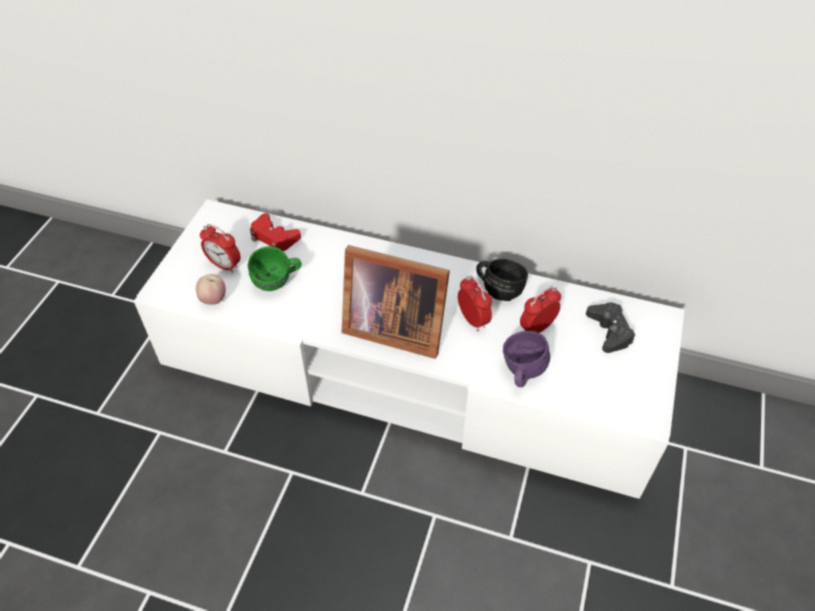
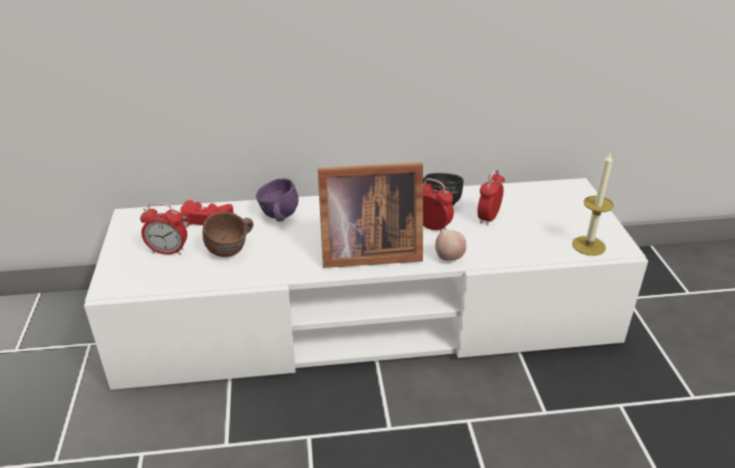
camera: 25 degrees left, 15 degrees down
(214, 299) = (175, 280): apple -> apple (449, 258)
(278, 283) = (233, 250): green mug -> brown mug
(520, 372) = (499, 250): purple mug -> purple mug (277, 218)
(609, 331) = (545, 205): black game controller -> none
(617, 400) = (588, 245): none -> candle

